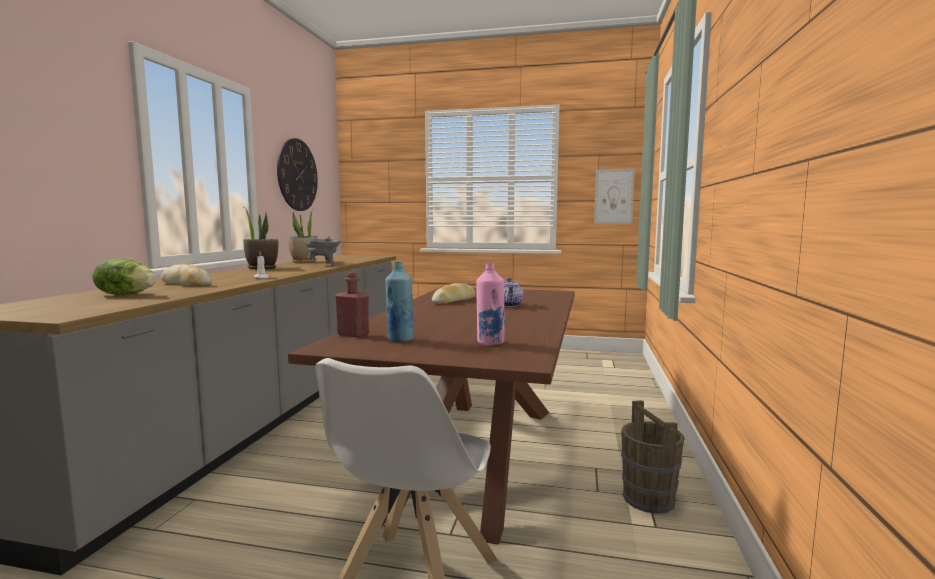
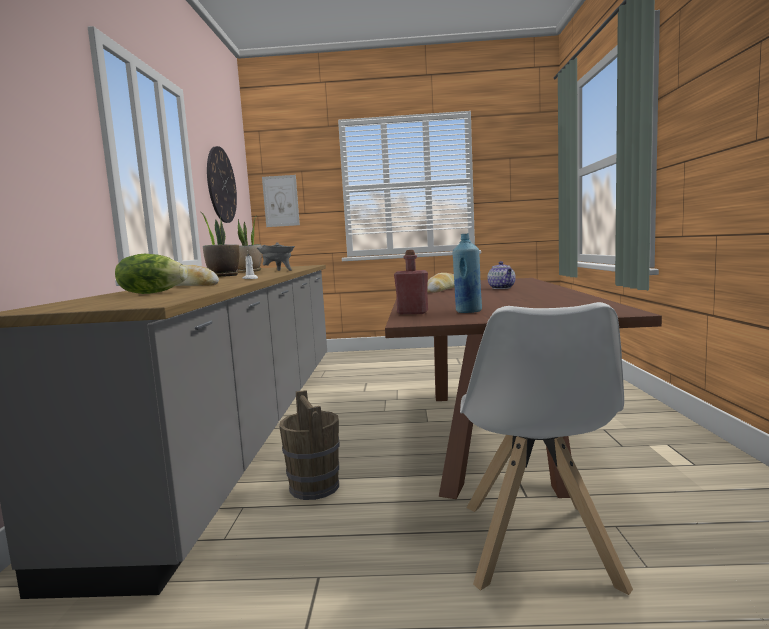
camera: 10 degrees left, 0 degrees up
(490, 343) = (556, 306): pink bottle -> none
(614, 196) = (526, 196): picture -> picture (281, 201)
(649, 499) = (670, 446): brown bucket -> brown bucket (314, 487)

